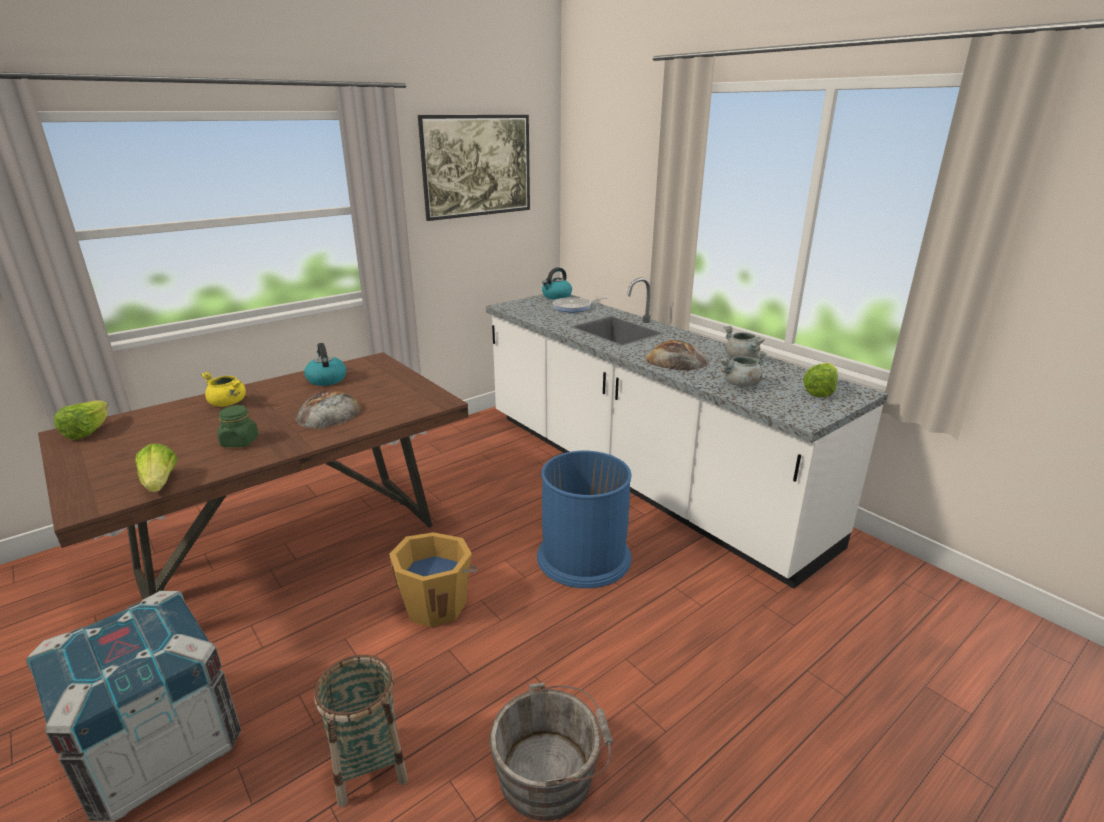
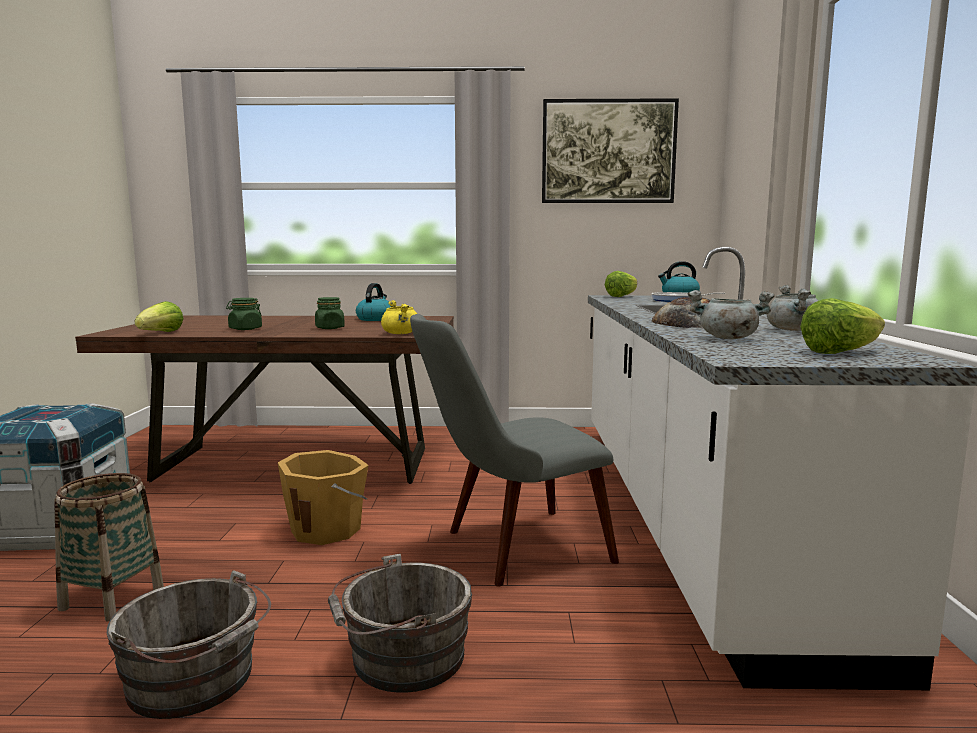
camera: 40 degrees right, 15 degrees down
(88, 432) = (193, 317): lettuce -> lettuce (622, 296)
(228, 403) = (288, 319): yellow cooking pot -> yellow cooking pot (401, 334)
(328, 413) = (330, 328): bread -> green jar
(583, 556) = (509, 549): blue trash can -> grey chair
(639, 673) = (401, 658): none -> grey bucket

